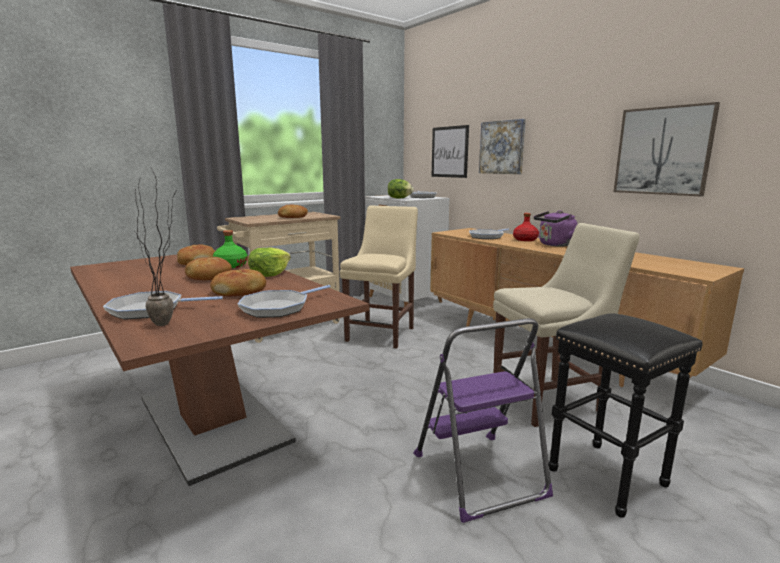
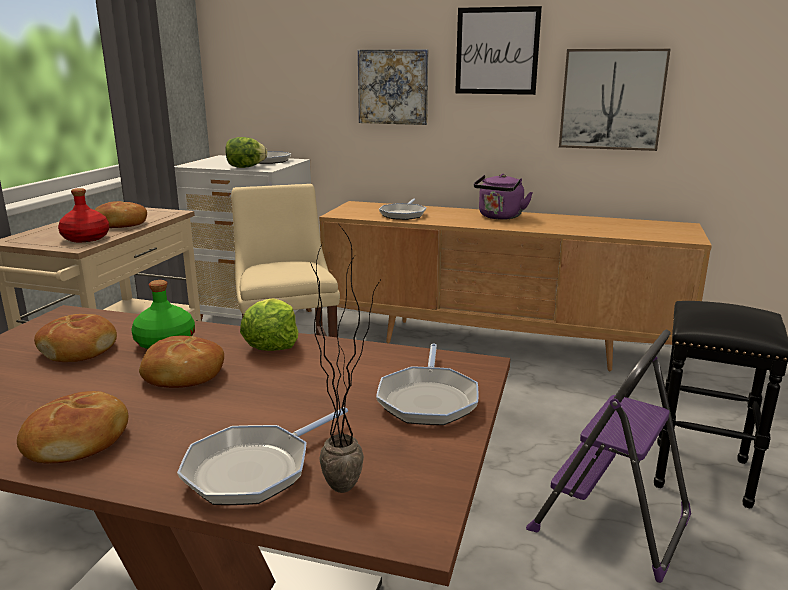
camera: 35 degrees left, 5 degrees up
(240, 291) = (308, 388): bread -> bread (79, 440)
(449, 152) = (300, 90): picture -> picture (497, 51)
(525, 239) = (454, 213): red bottle -> red bottle (86, 238)
(550, 400) = (572, 408): beige chair -> none

